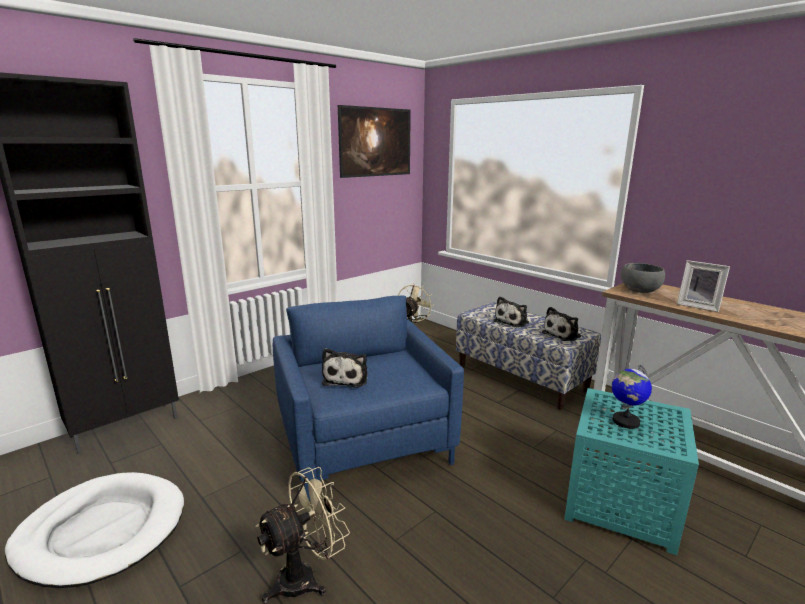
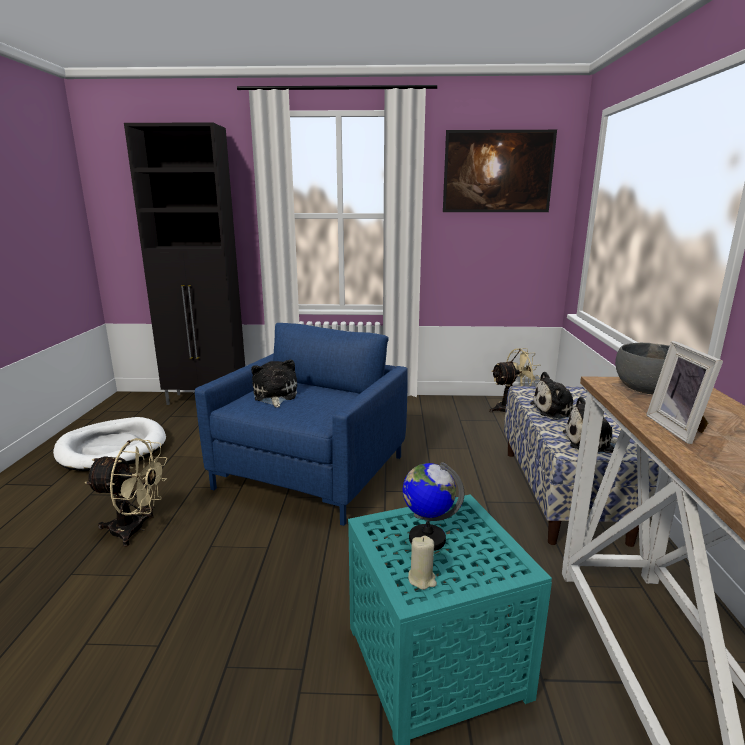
camera: 45 degrees right, 0 degrees up
(347, 378) = (275, 396): plush toy -> plush toy turned 120 degrees clockwise
(666, 441) = (422, 579): none -> beige candle

